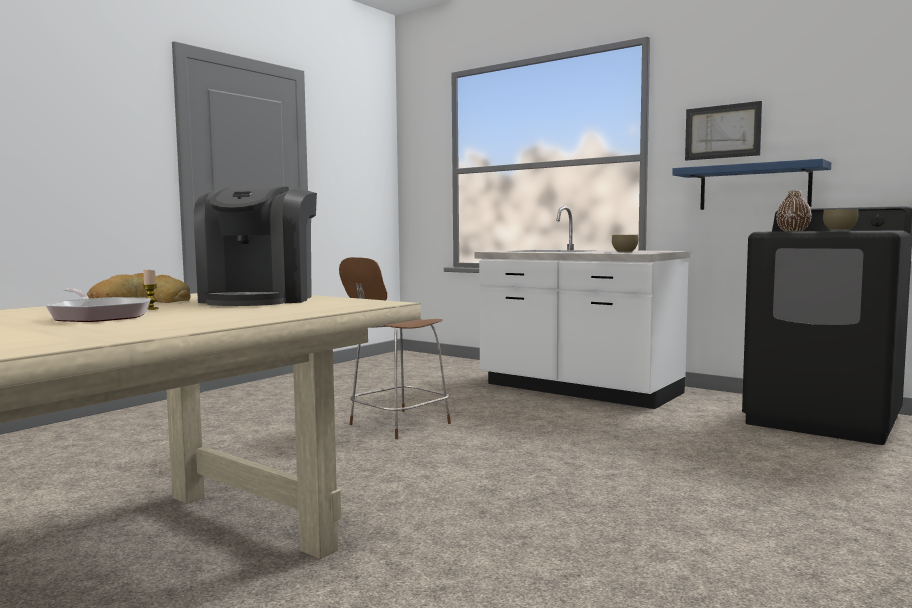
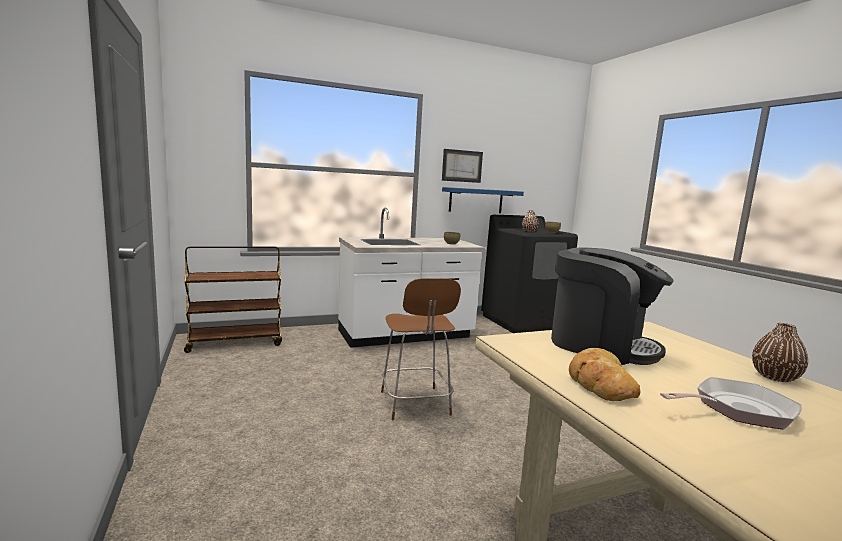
camera: 60 degrees left, 5 degrees up
(151, 309) = (673, 385): candle -> none
(223, 321) = (775, 377): none -> brown vase
(417, 361) = (236, 342): none -> brown cart

